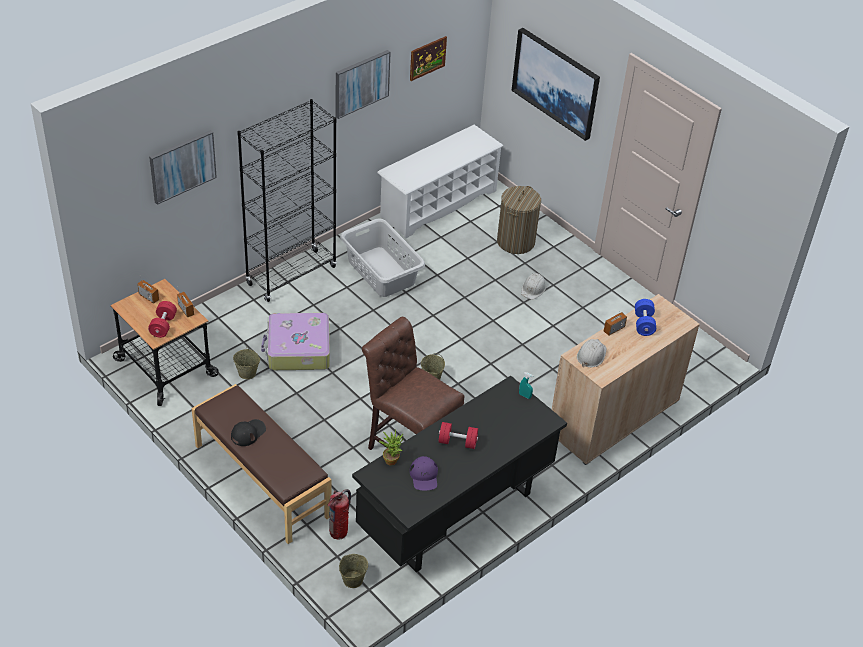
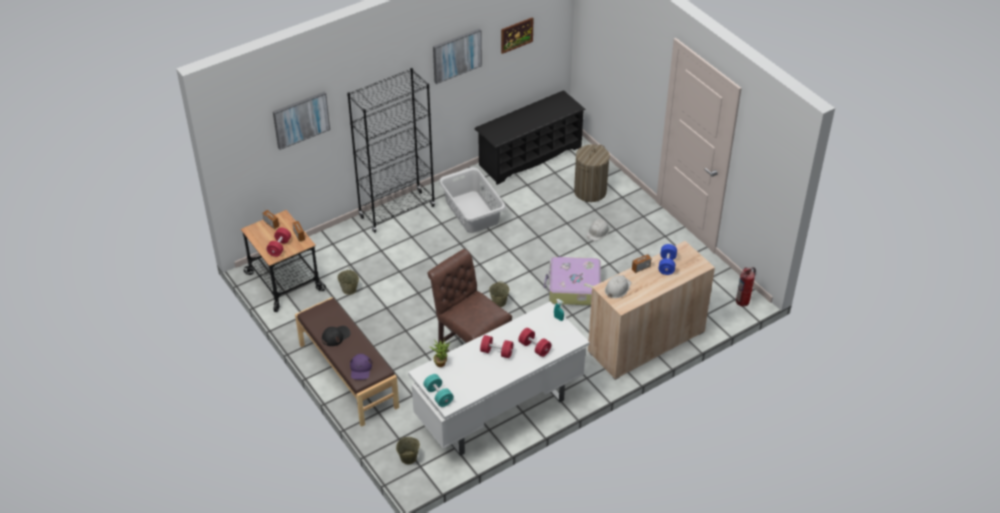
camera: 10 degrees right, 0 degrees up
(298, 350) = (393, 273): suitcase -> suitcase (573, 288)
(339, 532) = (403, 420): fire extinguisher -> fire extinguisher (743, 301)
(395, 502) = (438, 395): none -> turquoise dumbbell
(424, 476) = (465, 377): purple cap -> purple cap (360, 369)
(438, 203) = (529, 156): white shoe rack -> black shoe rack
(455, 515) = (499, 413): black desk -> white desk
(502, 433) = (534, 347): none -> red dumbbell
(556, 82) = (623, 59): picture -> none

